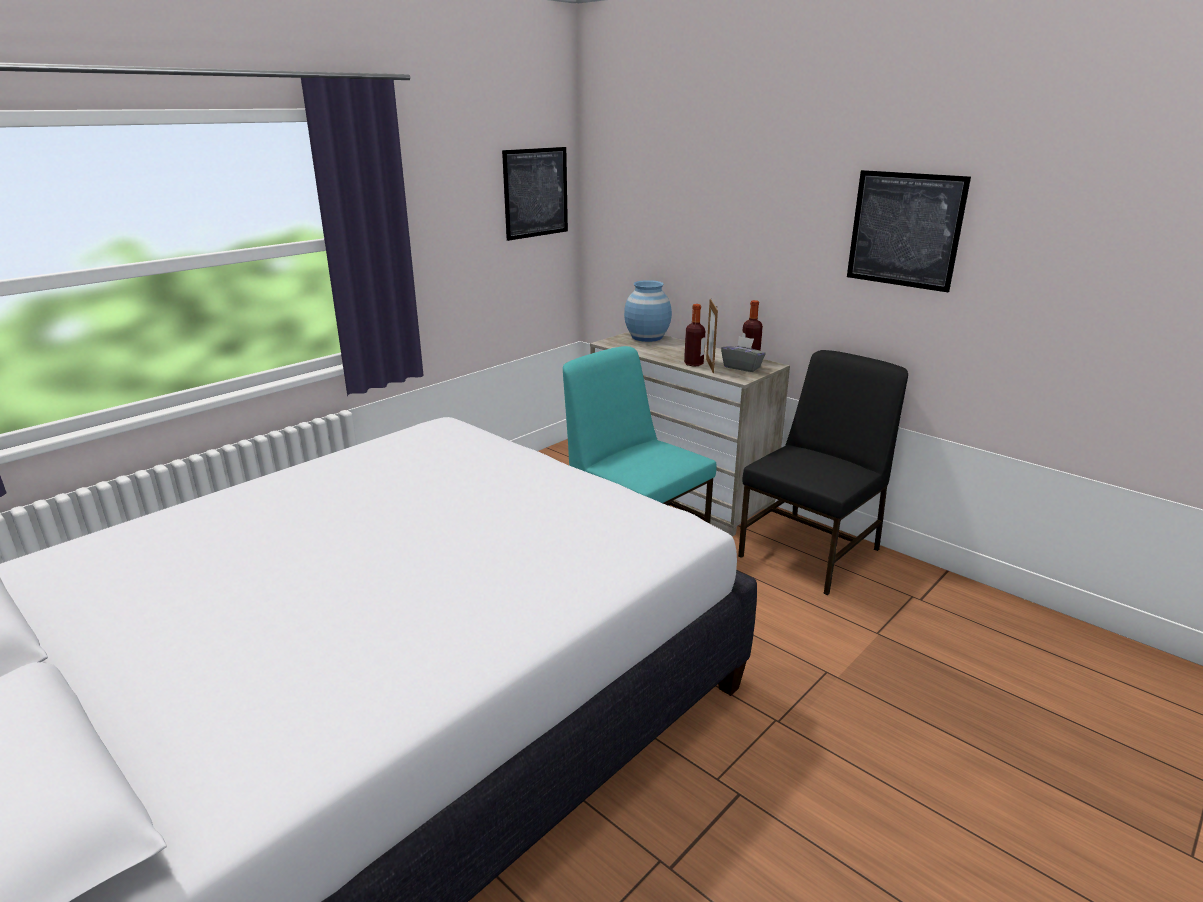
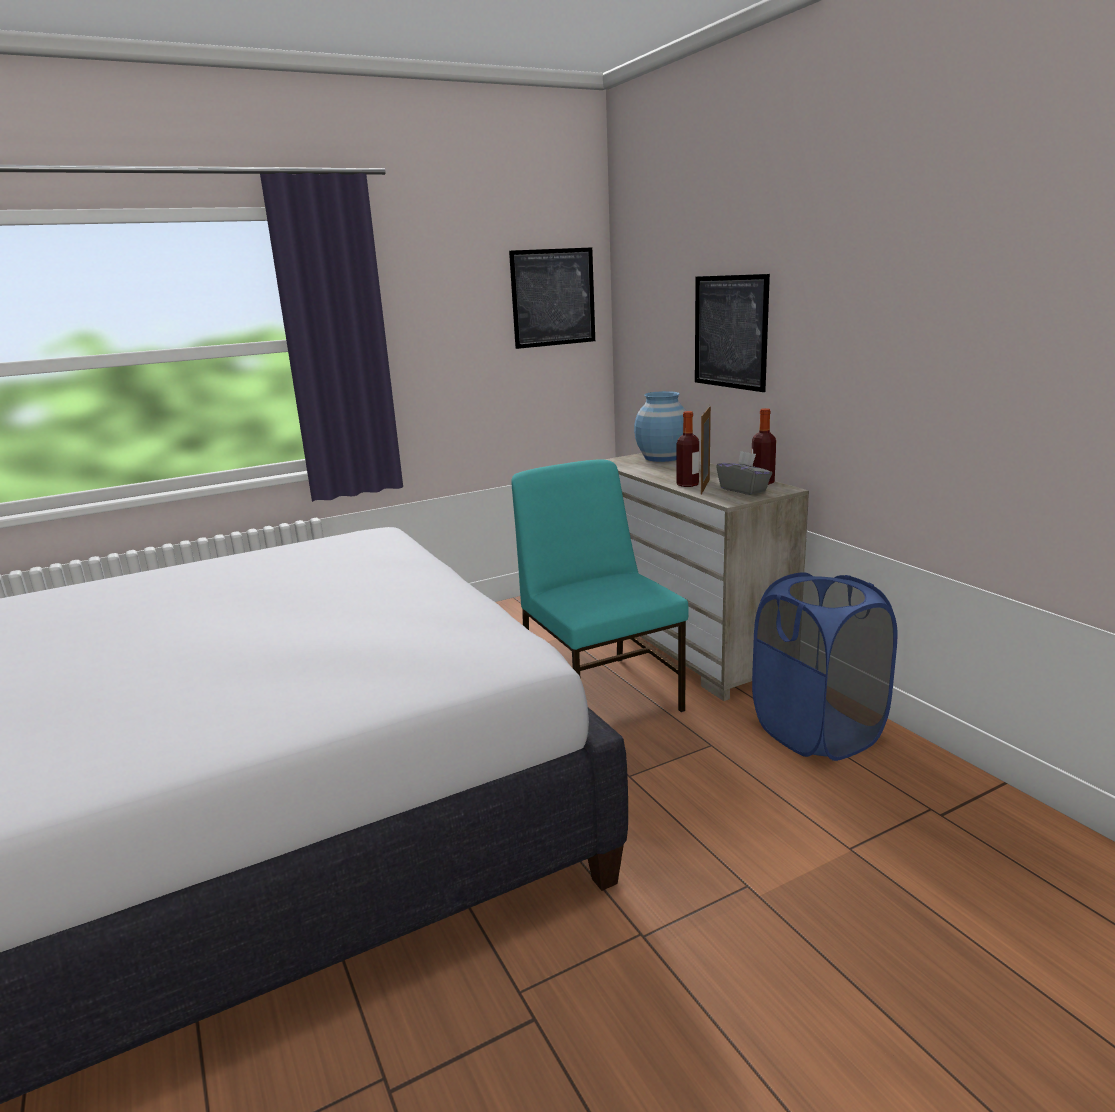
camera: 20 degrees right, 5 degrees down
(811, 552) = (817, 732): black chair -> blue laundry basket
(905, 230) = (934, 305): picture -> picture (730, 332)

